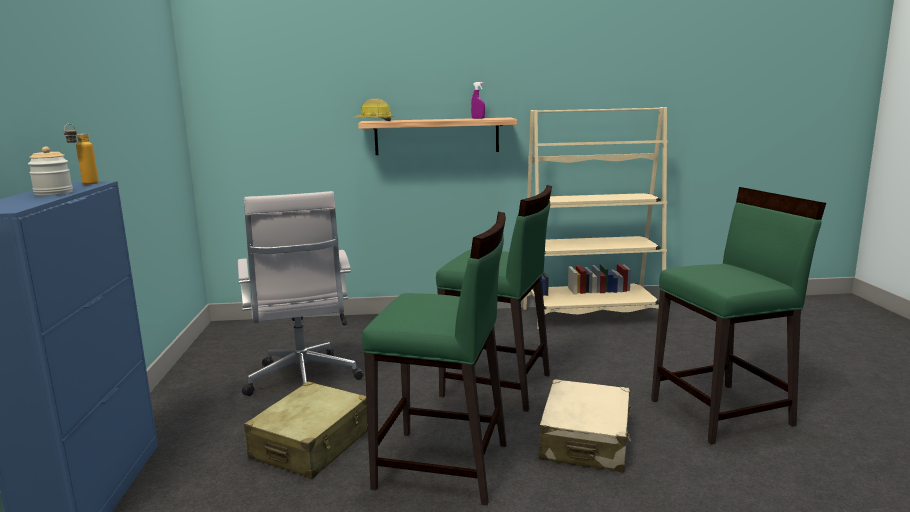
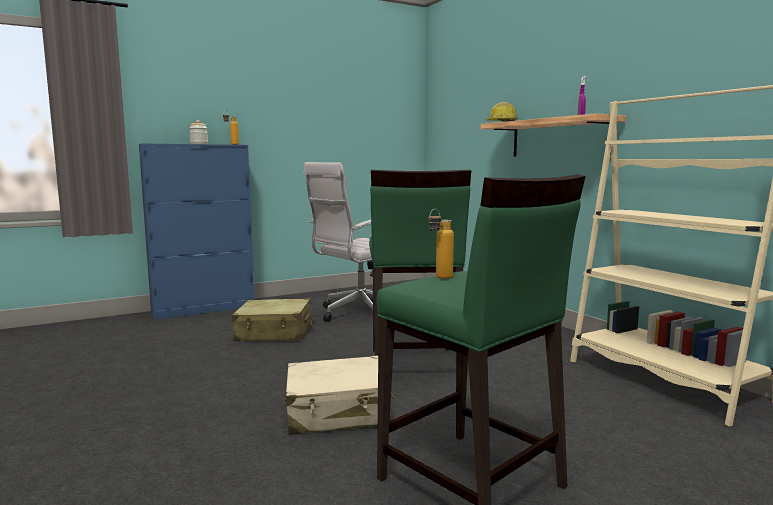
camera: 65 degrees right, 5 degrees down
(443, 466) = (265, 369): green stool -> none
(716, 277) = (439, 278): none -> bottle

